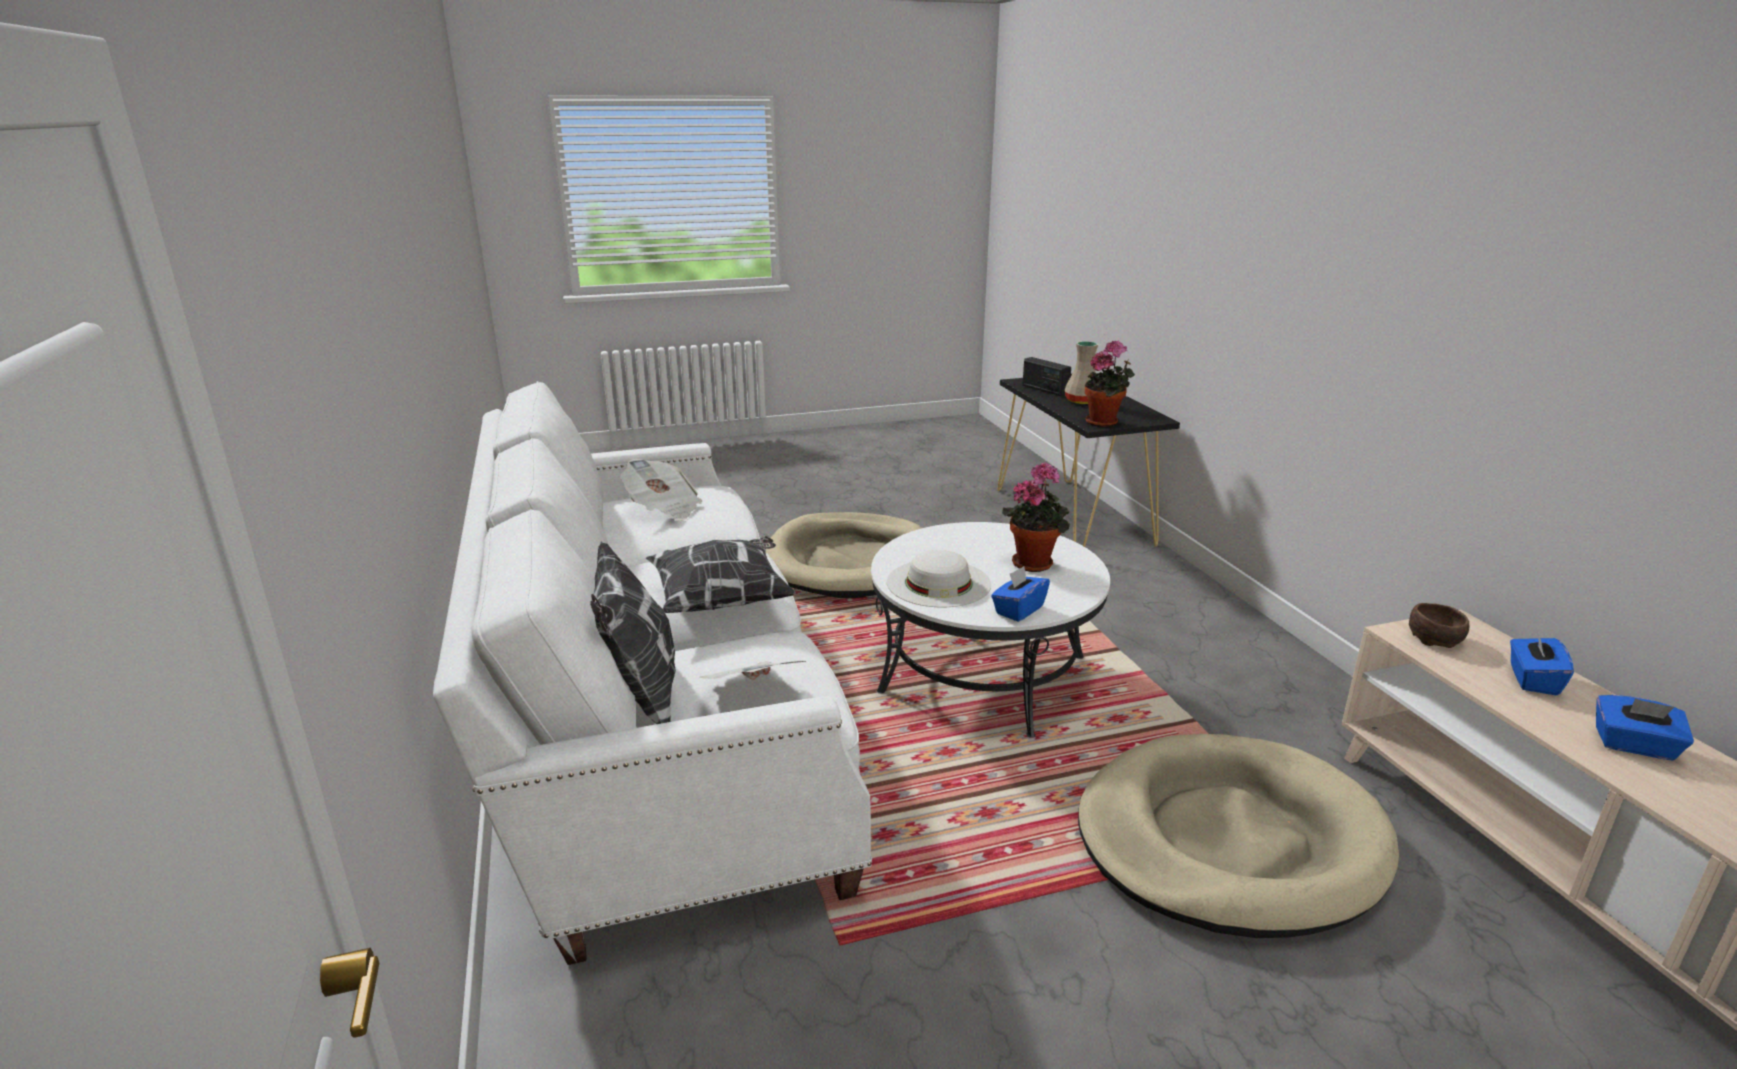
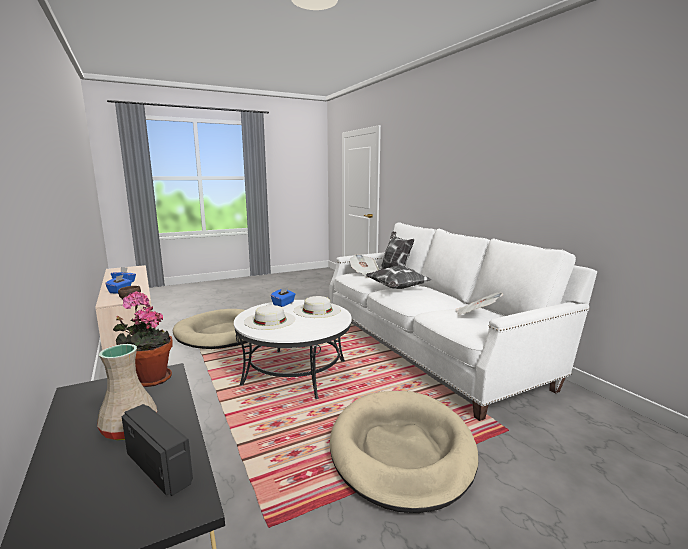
camera: 170 degrees right, 10 degrees down
(1034, 562) = (269, 320): potted plant -> white hat

